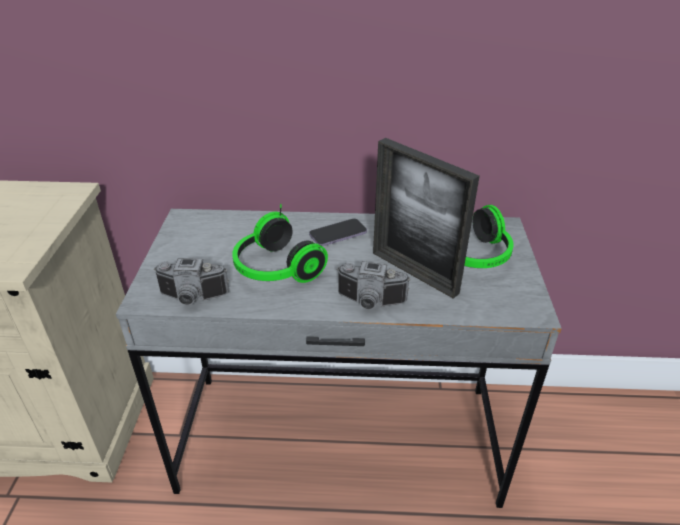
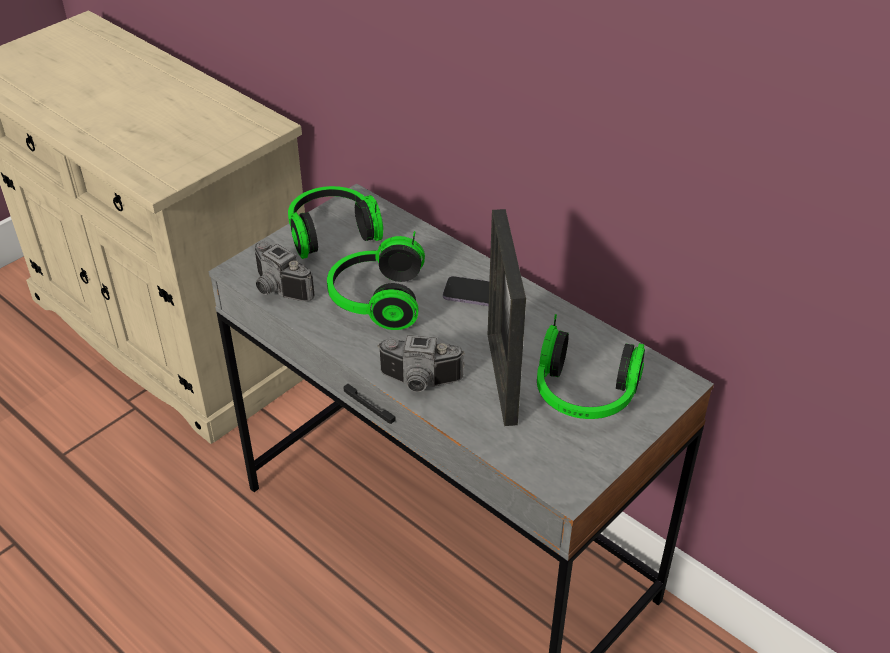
camera: 40 degrees right, 5 degrees up
(190, 244) = (332, 233): none -> headphones
(370, 303) = (419, 383): camera -> camera turned 45 degrees counterclockwise

